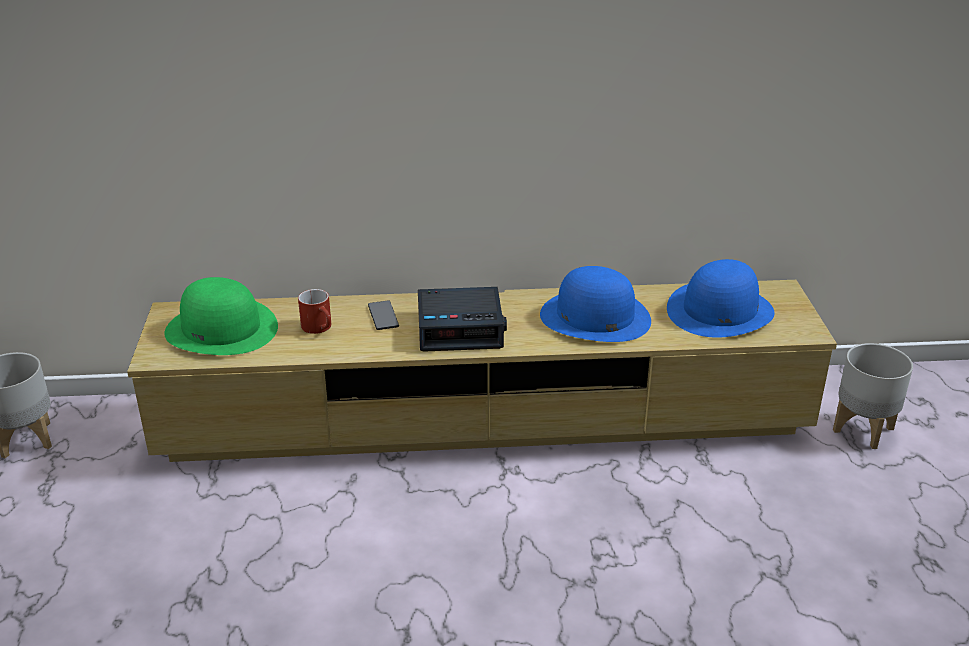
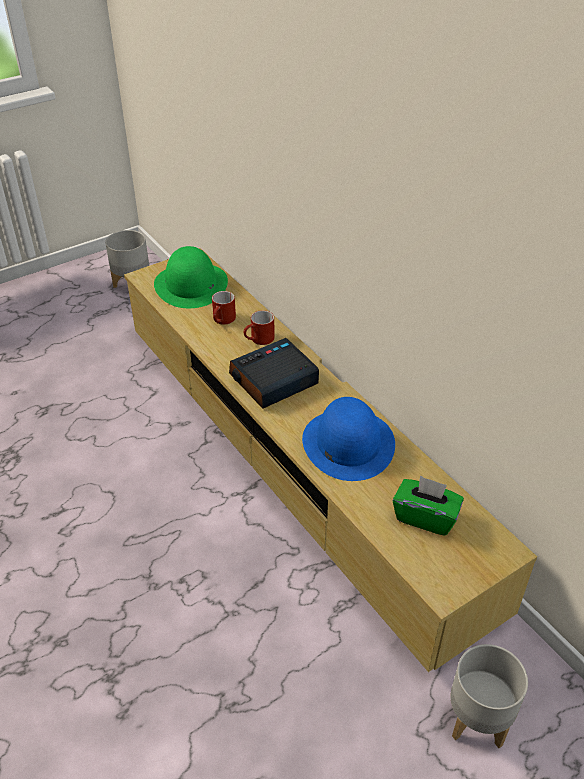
camera: 60 degrees right, 10 degrees up
(383, 316) = (259, 340): phone -> red mug
(461, 328) = (273, 381): alarm clock -> alarm clock turned 90 degrees clockwise
(720, 311) = (425, 517): blue hat -> green tissue box

